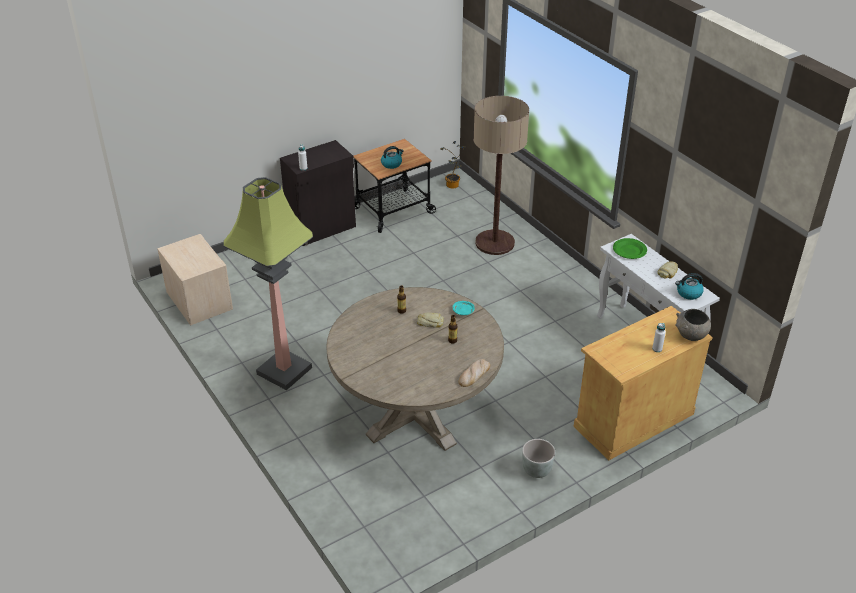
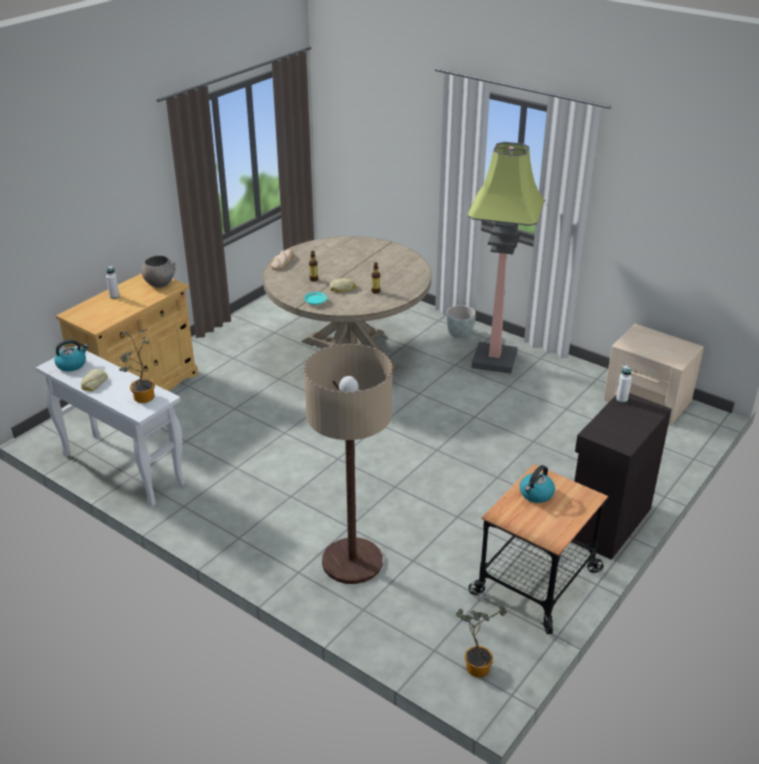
camera: 160 degrees right, 5 degrees down
(536, 470) = (225, 339): grey planter -> grey planter (459, 334)
(629, 250) = (142, 399): green plate -> potted plant
(691, 336) = (78, 311): grey bowl -> grey bowl (160, 283)

